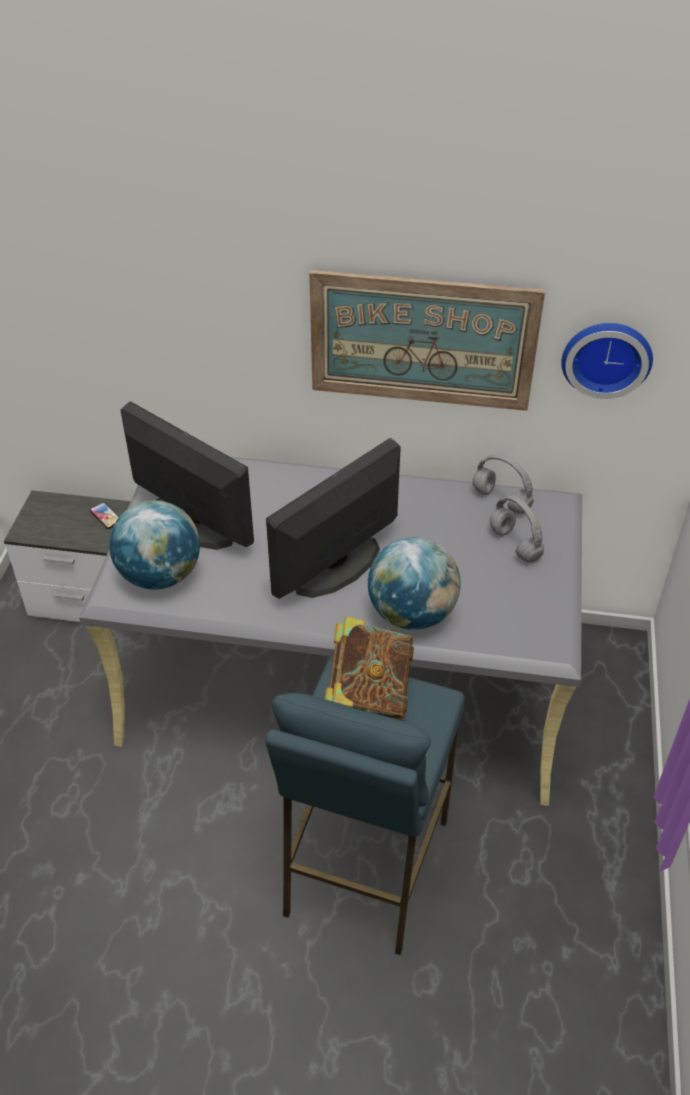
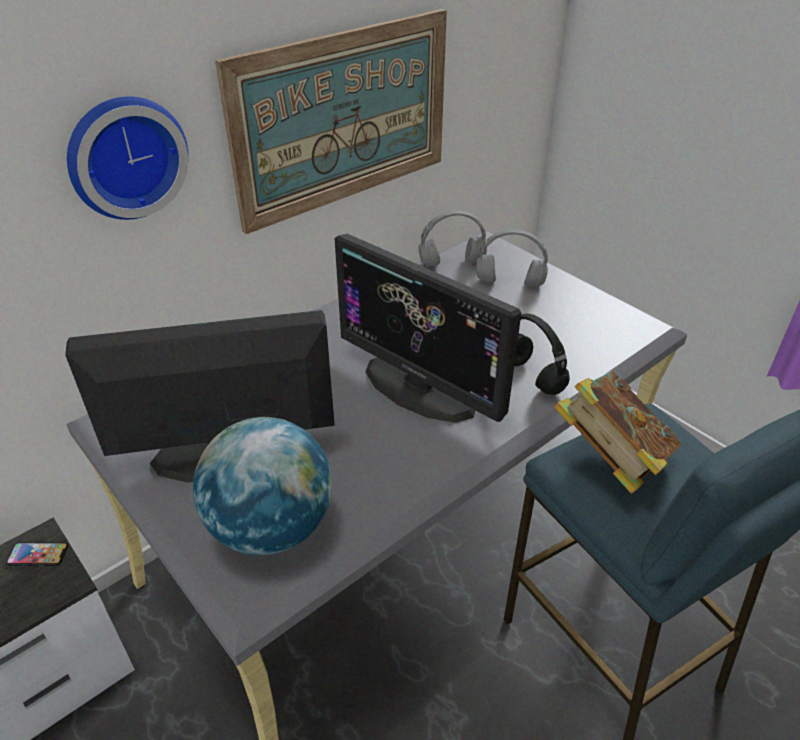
camera: 50 degrees left, 5 degrees down
(337, 566) = (420, 387): monitor -> monitor turned 45 degrees counterclockwise
(412, 614) = (533, 376): globe -> black headphones
(606, 356) = (490, 72): wall clock -> wall clock (125, 156)

